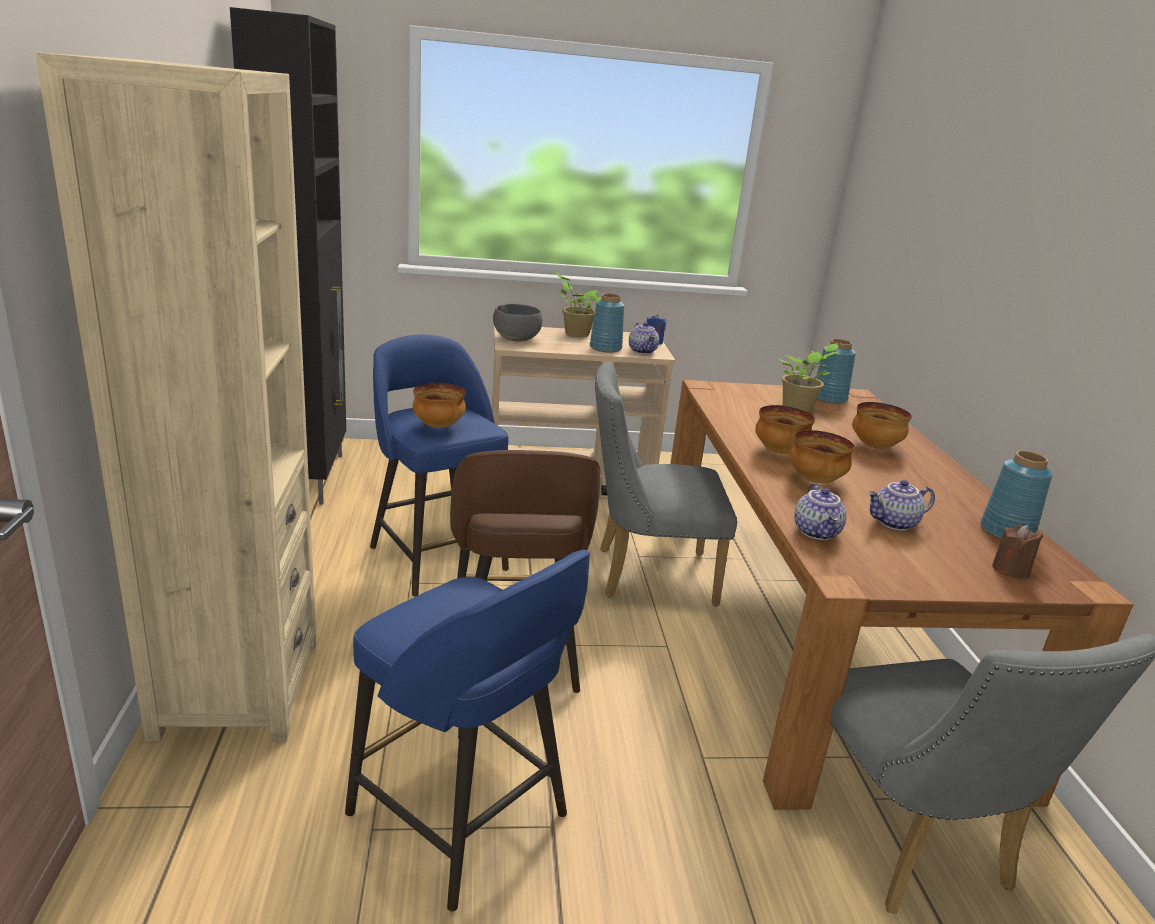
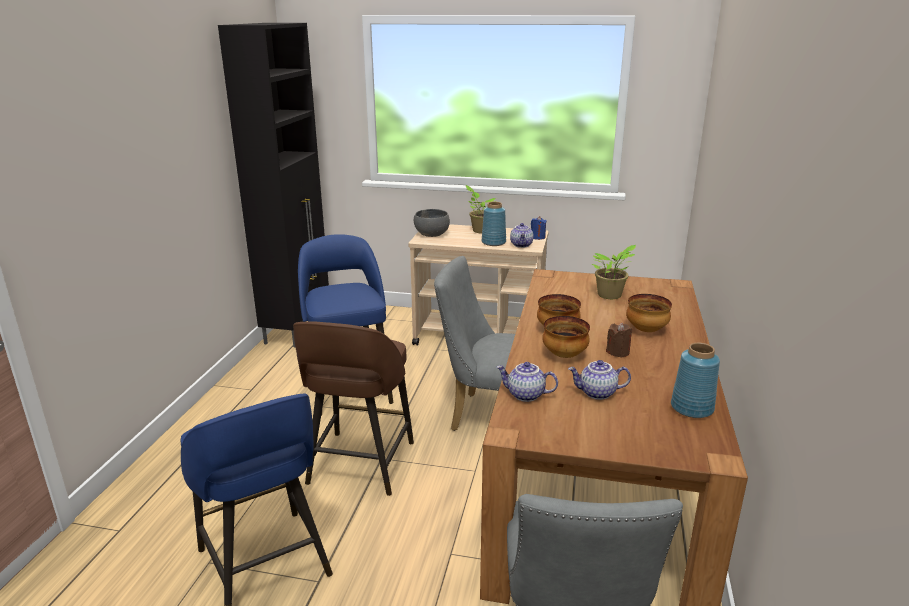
camera: 20 degrees right, 0 degrees up
(237, 688) = (180, 463): beige bookcase -> none
(438, 426) = (336, 299): bowl -> none
(817, 532) = (525, 395): teapot -> teapot turned 90 degrees clockwise
(828, 398) = (646, 287): blue vase -> none
(1010, 570) = (661, 439): brown candle -> brown candle (618, 352)

